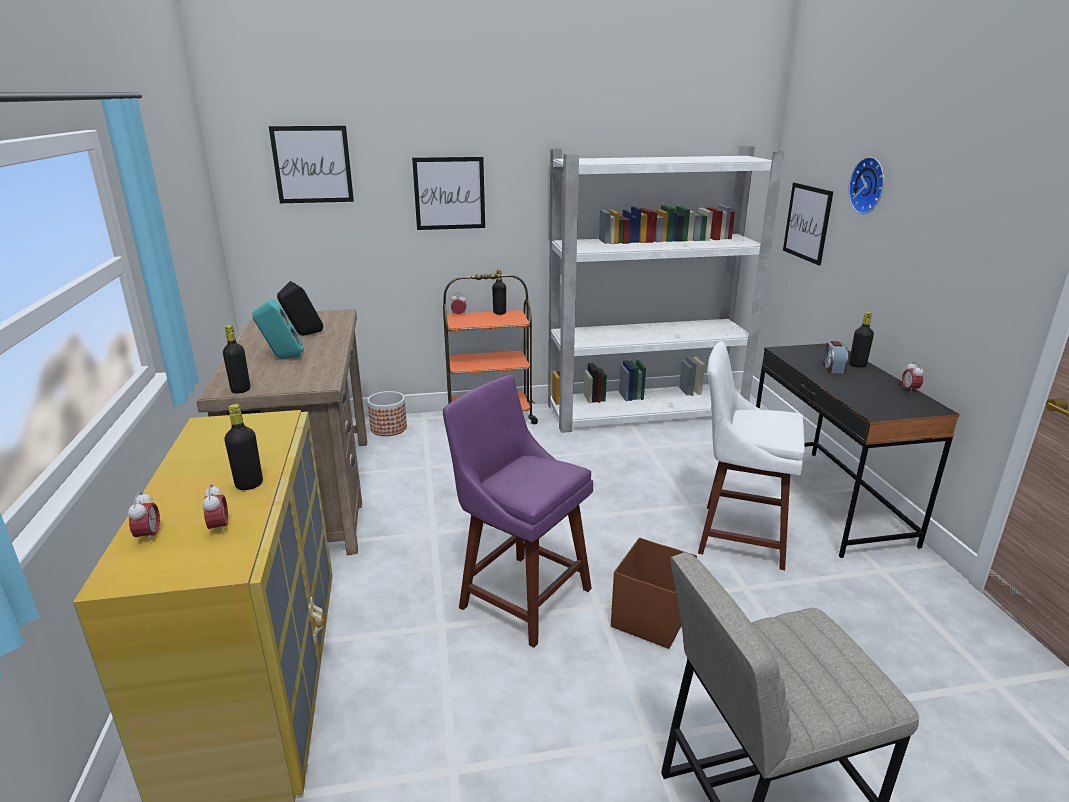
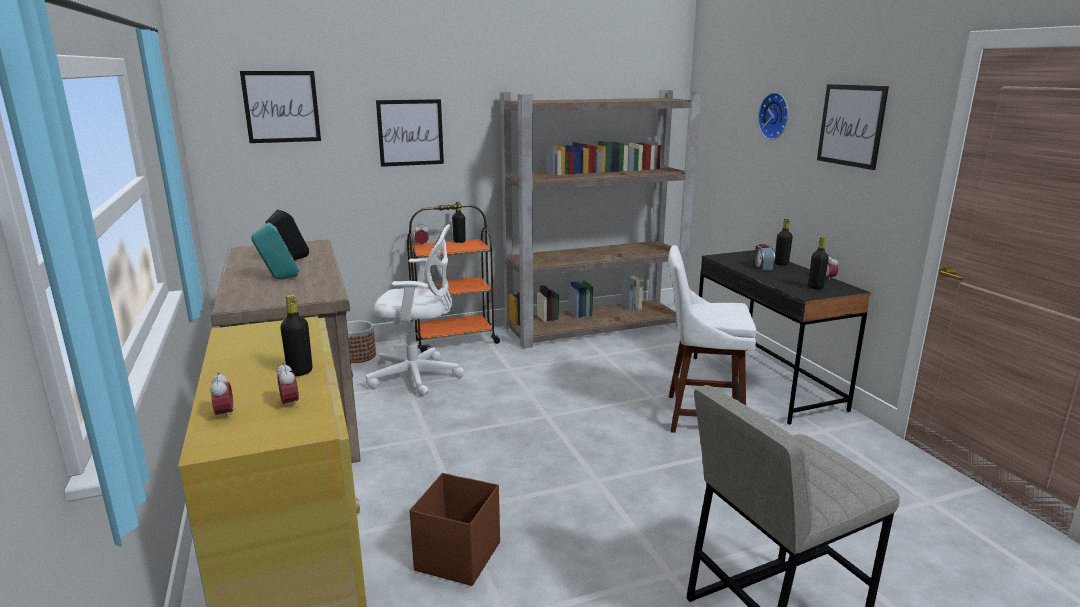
camera: 10 degrees left, 5 degrees down
(241, 390) = (251, 304): black bottle -> black bottle (815, 287)
(442, 457) = (418, 376): none -> white office chair
(520, 595) = (525, 478): purple chair -> none
(645, 411) = (594, 326): white bookcase -> brown bookcase
(650, 619) = (644, 485): brown storage box -> brown storage box (457, 557)
(807, 222) = (723, 152): picture -> picture (851, 125)

